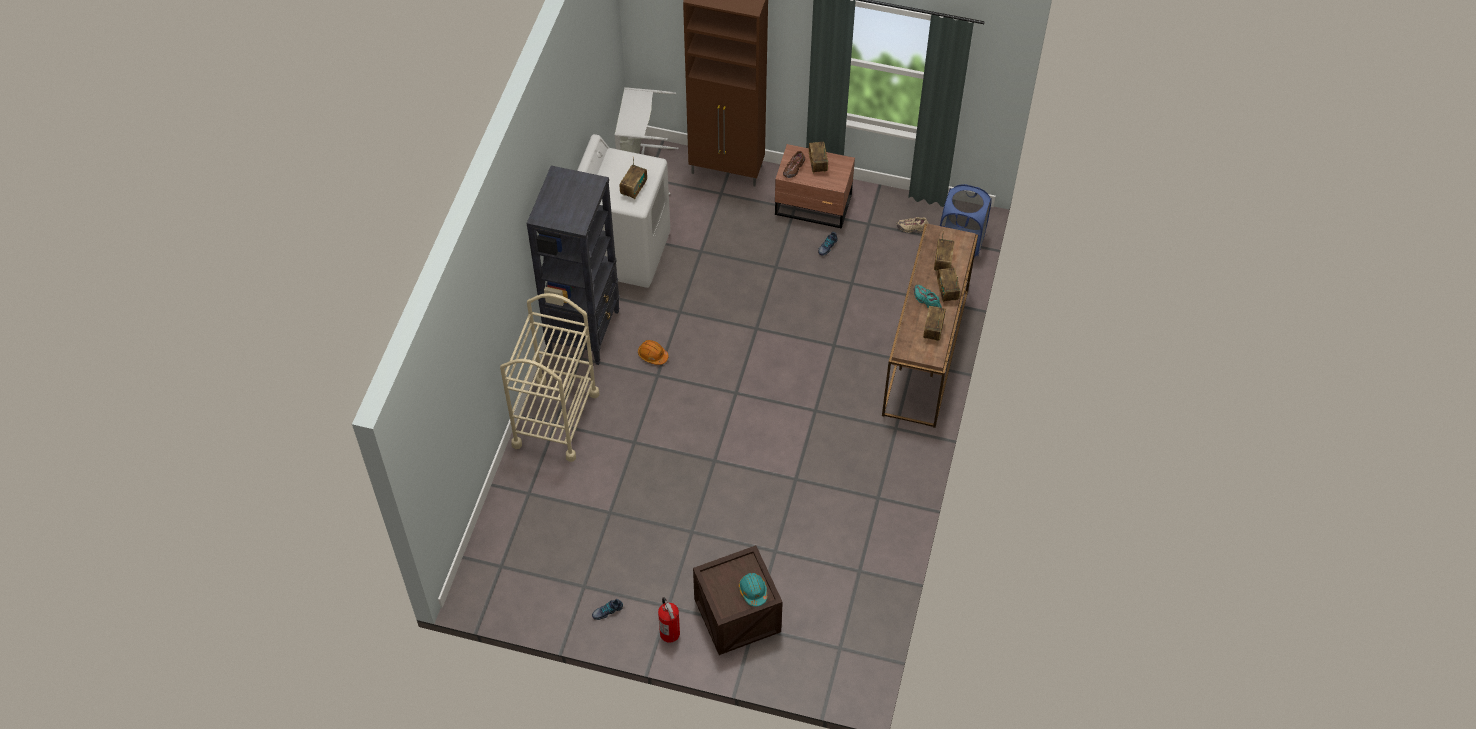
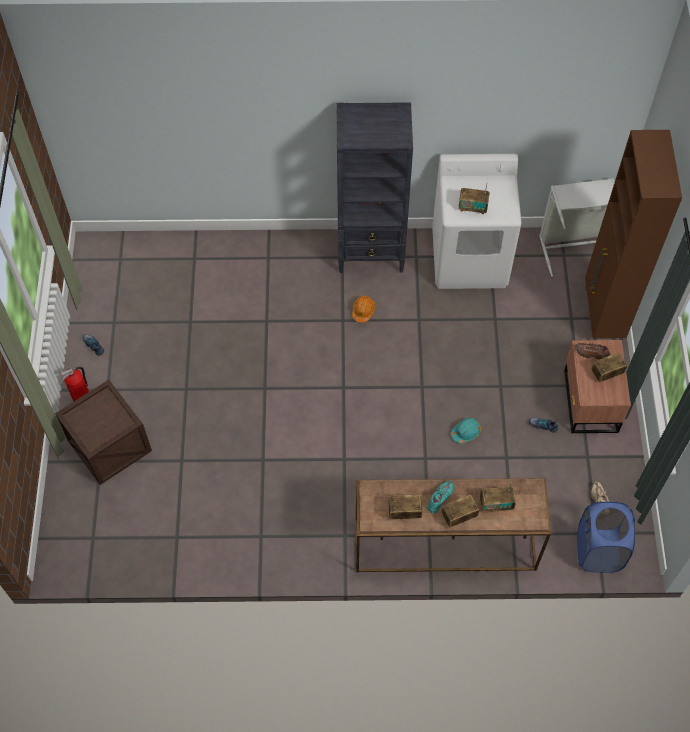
camera: 75 degrees right, 5 degrees up
(555, 419) = (273, 257): beige cart -> none
(753, 591) = (96, 433): turquoise hard hat -> turquoise hard hat (466, 432)

